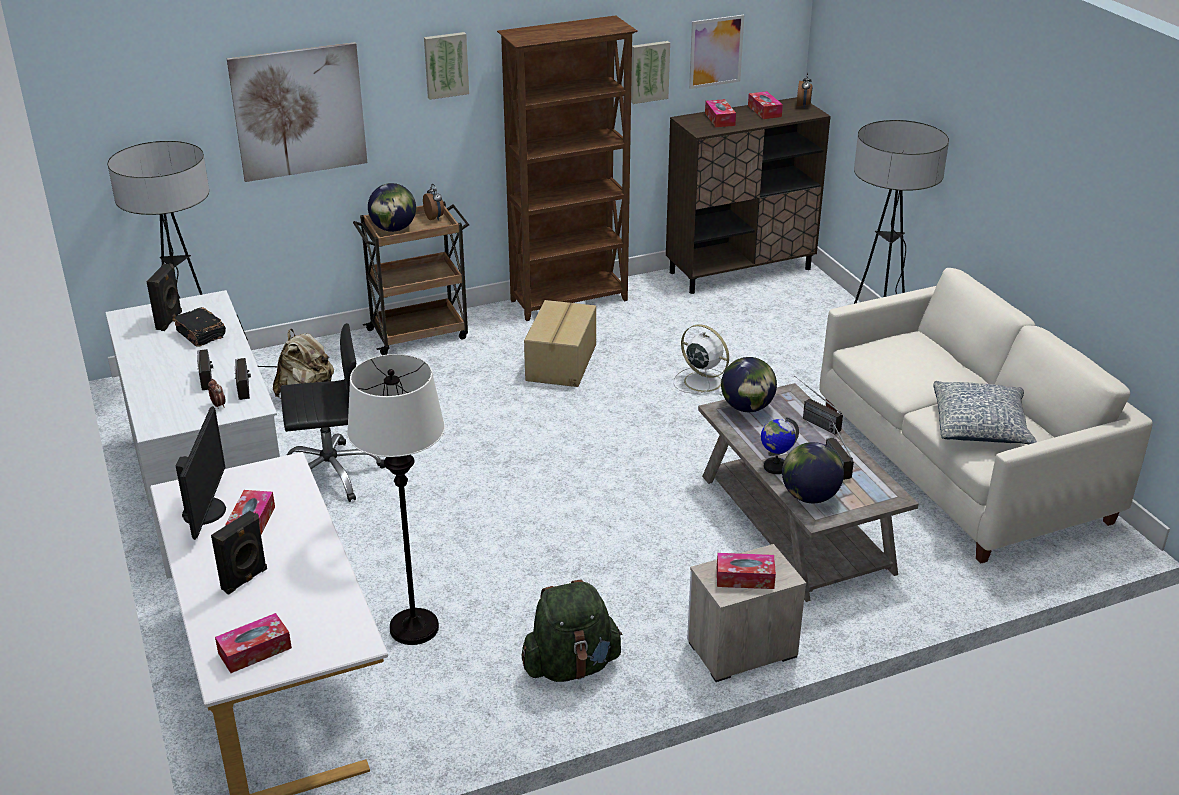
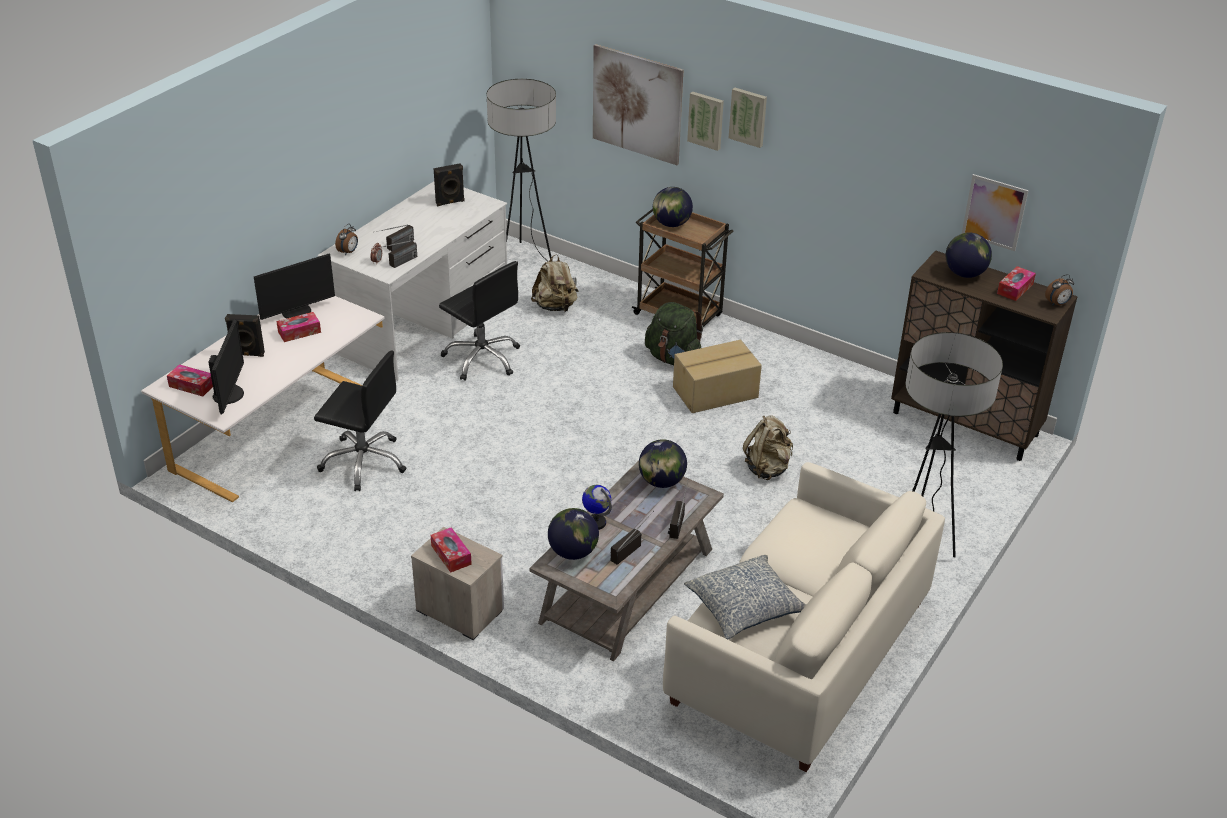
camera: 55 degrees right, 5 degrees up
(201, 335) = (446, 219): black book -> none
(316, 622) = (229, 394): none -> monitor
(414, 628) = (364, 462): white floor lamp -> black office chair
(435, 218) = (708, 232): alarm clock -> alarm clock (348, 252)
(570, 301) = (806, 360): brown bookcase -> none
(571, 666) = (380, 541): green backpack -> green backpack (673, 358)
(649, 71) = (924, 200): picture -> picture (706, 120)
(701, 381) = (767, 468): white fan -> beige backpack
(719, 119) = (964, 274): tissue box -> globe

